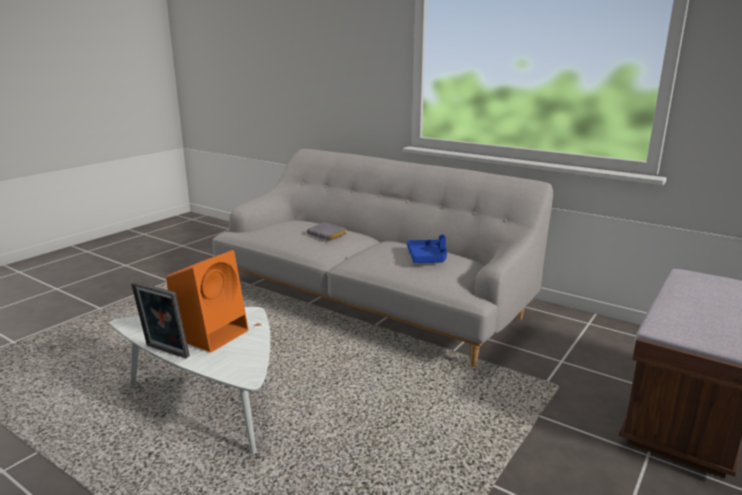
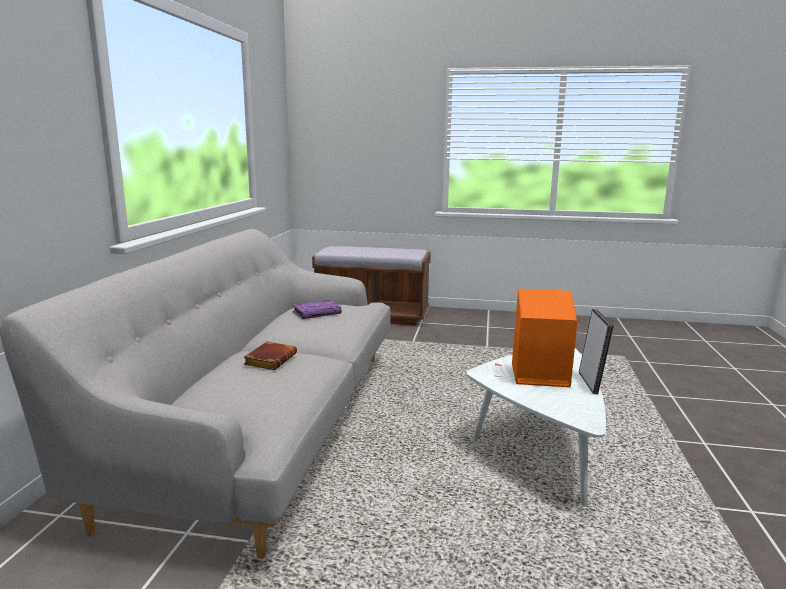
camera: 115 degrees left, 5 degrees down
(328, 235) = (270, 360): grey book -> brown book
(427, 258) = (317, 313): blue tray -> purple book

